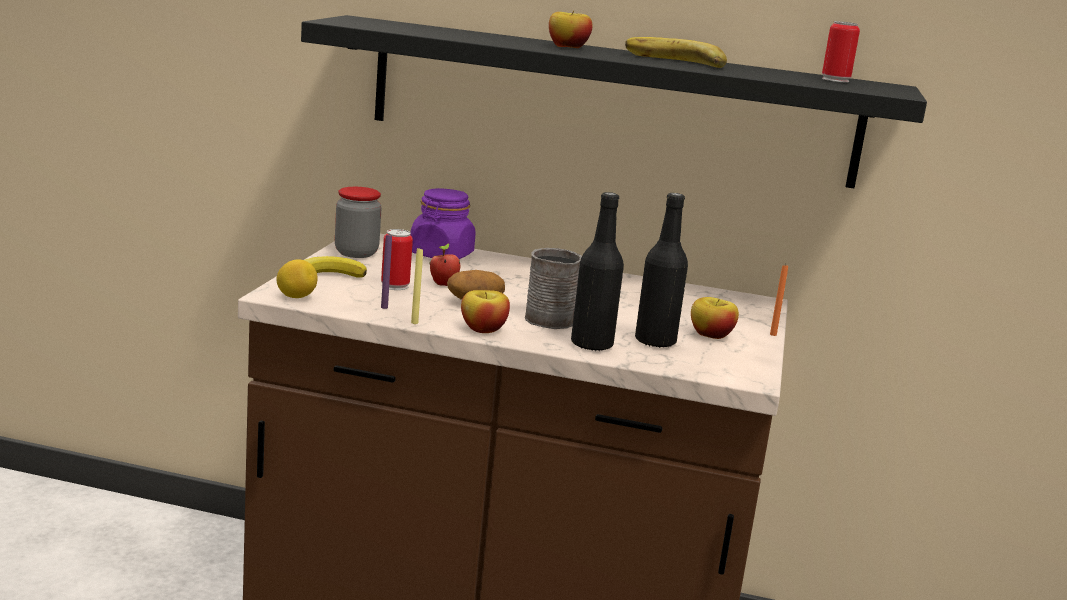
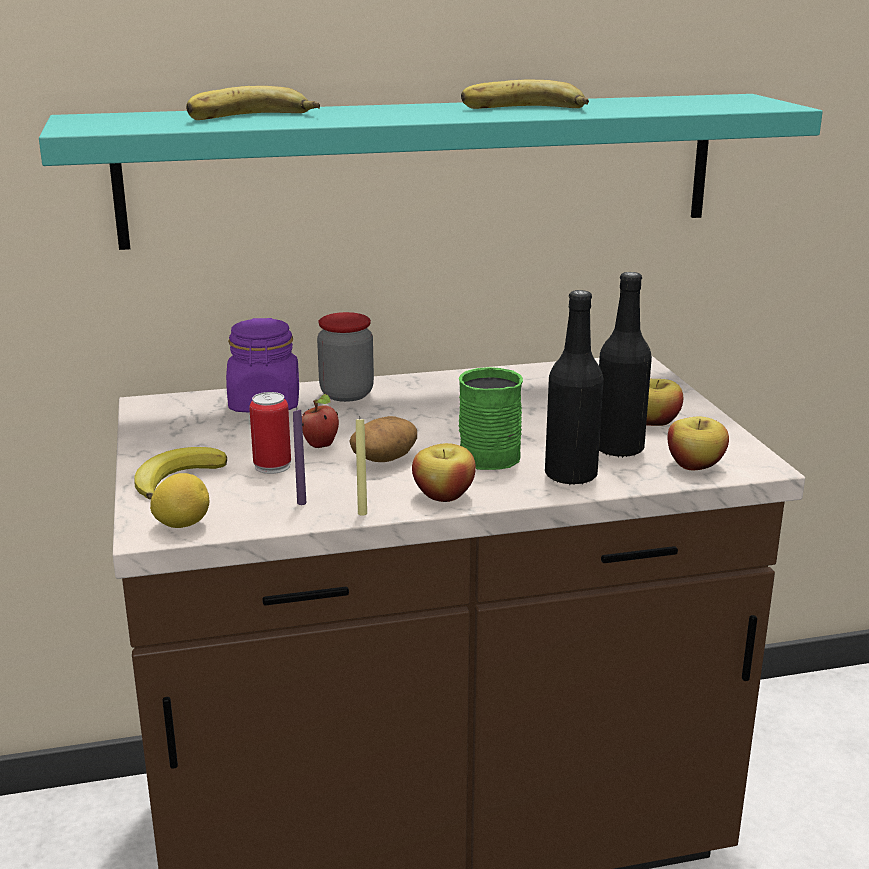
camera: 25 degrees left, 5 degrees up
(356, 253) = (168, 432): jar -> jar (346, 394)
(463, 35) = (253, 117): none -> banana
(556, 319) = (494, 453): grey mug -> green mug
(568, 47) = (390, 112): apple -> apple (695, 465)
(611, 101) = (425, 169): black shelf -> turquoise shelf
(773, 334) = (699, 401): orange candle -> none
(835, 80) = (693, 101): can -> none

